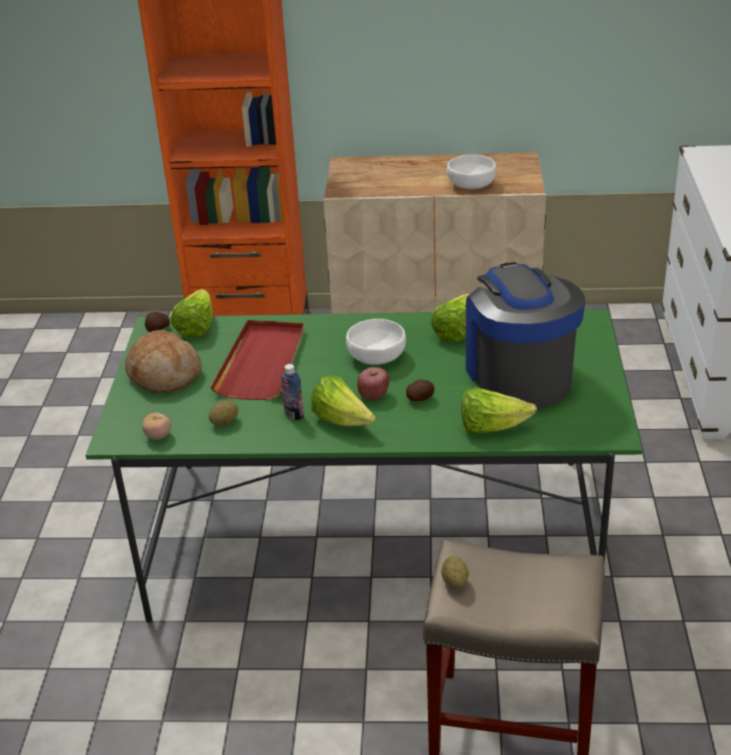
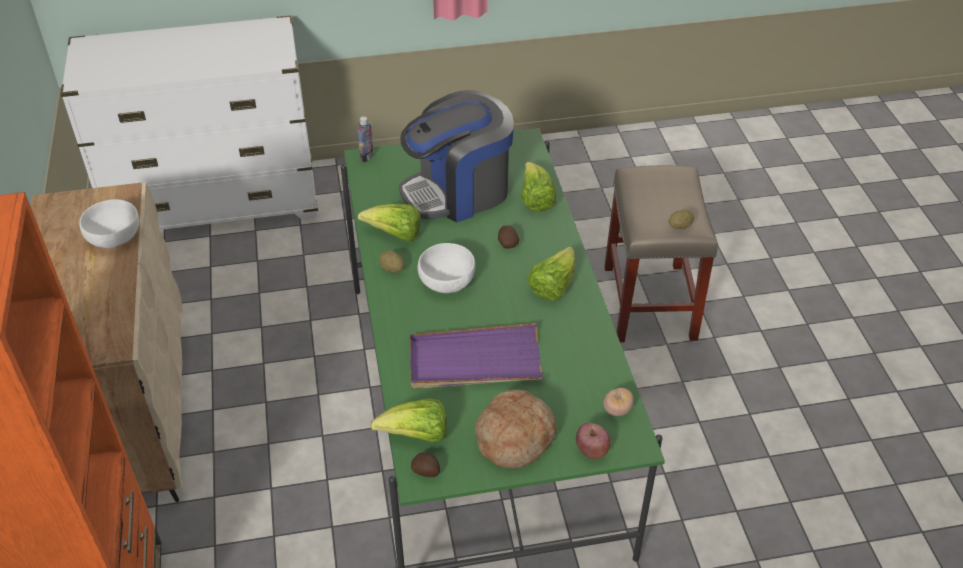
camera: 105 degrees left, 10 degrees up
(224, 422) = (580, 365): potato -> potato (392, 269)
(262, 363) = (475, 361): red tray -> purple tray
(294, 415) = (554, 319): bottle -> bottle (367, 157)
(373, 395) = (510, 273): apple -> apple (591, 451)

